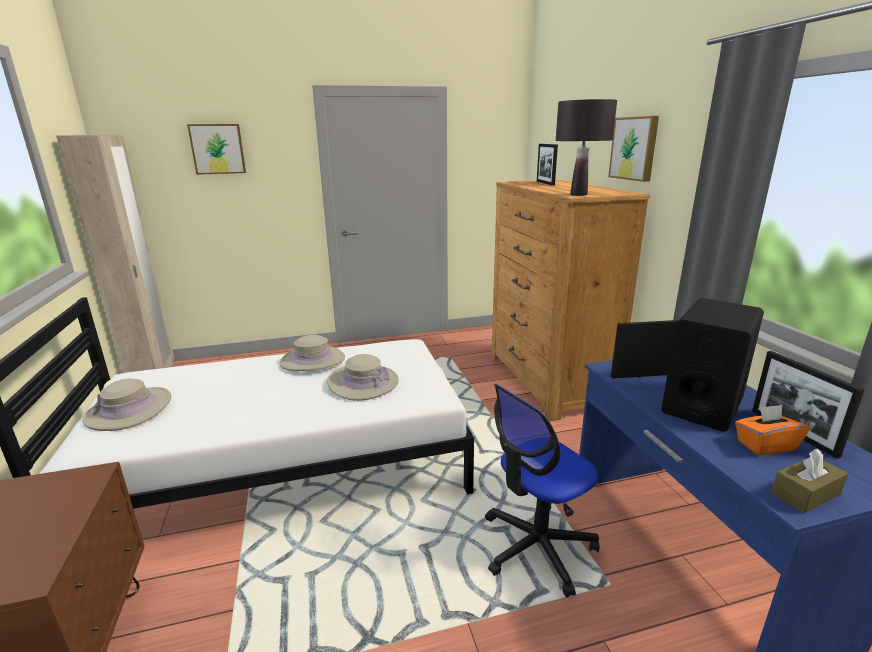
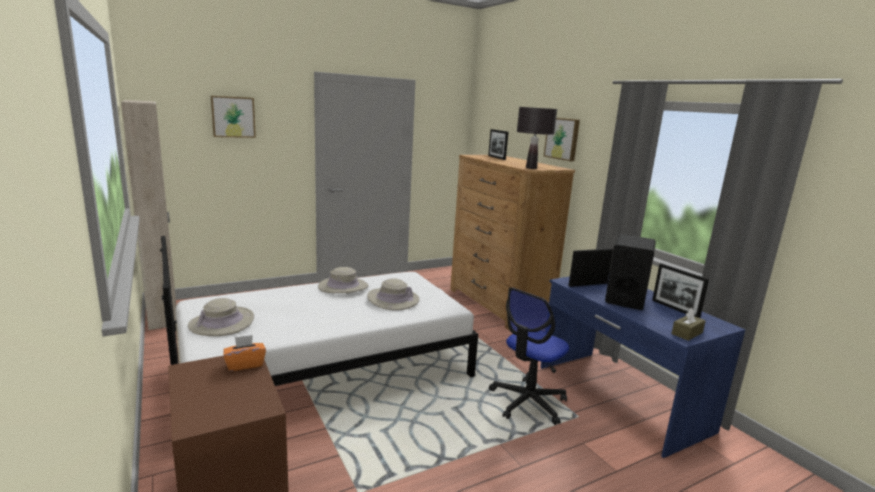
camera: 15 degrees left, 5 degrees down
(765, 445) = (663, 315): orange tissue box -> orange tissue box (245, 364)

